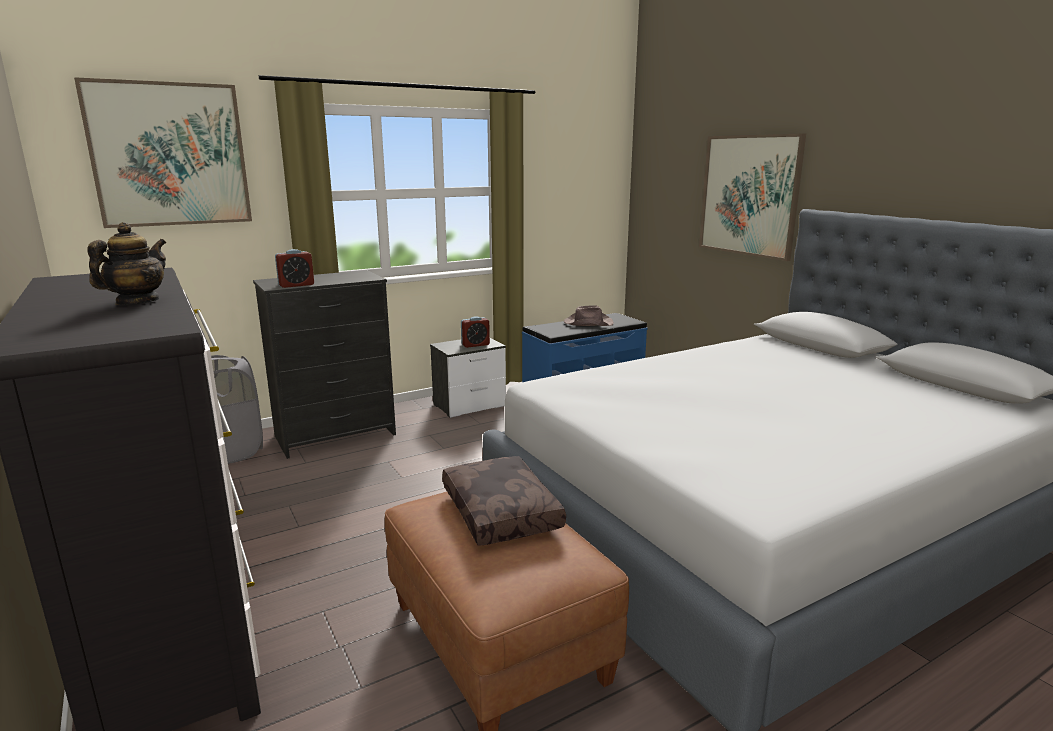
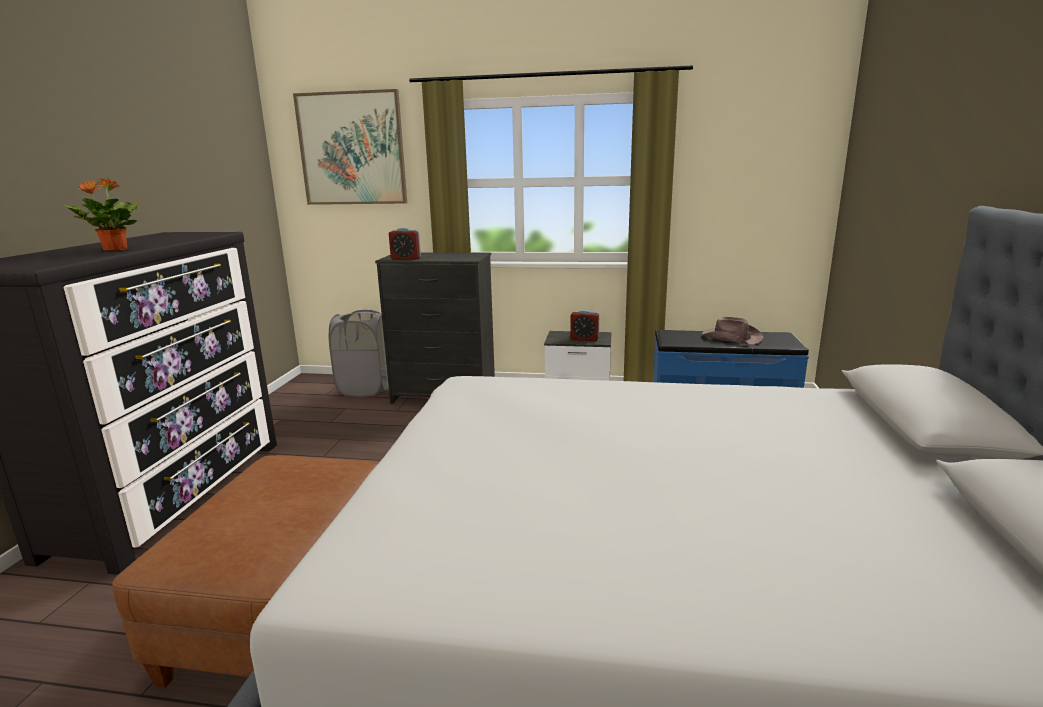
camera: 40 degrees right, 0 degrees up
(137, 302) = (114, 250): teapot -> potted plant
(503, 512) = (301, 490): brown pillow -> none
(749, 195) = (939, 186): picture -> none

